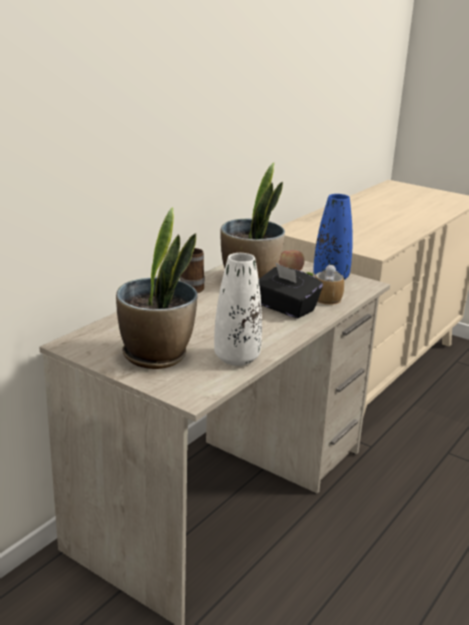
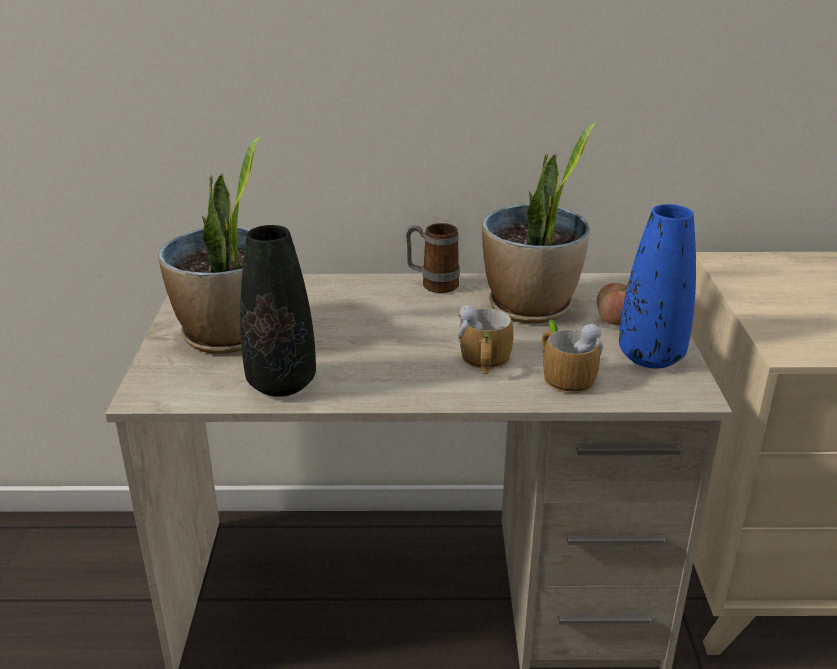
camera: 55 degrees right, 5 degrees up
(236, 358) = (281, 384): white vase -> black vase
(286, 308) = (484, 361): black tissue box -> mug

